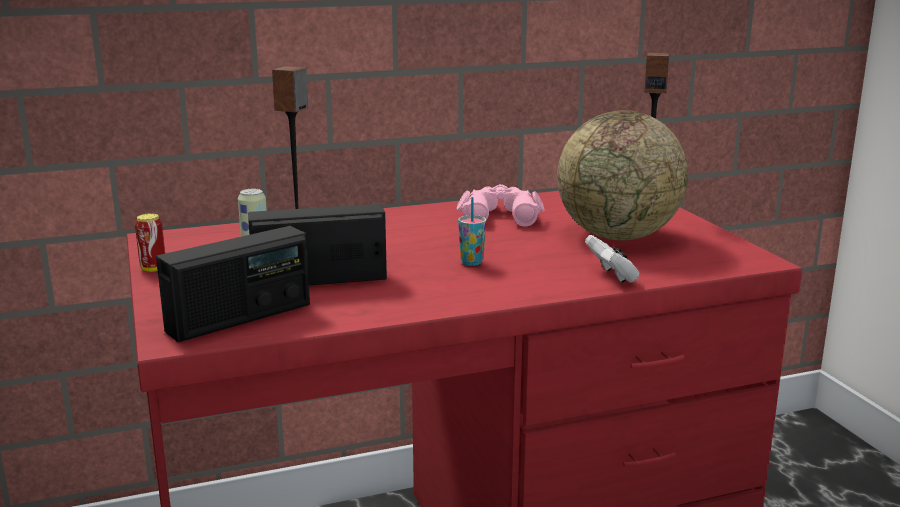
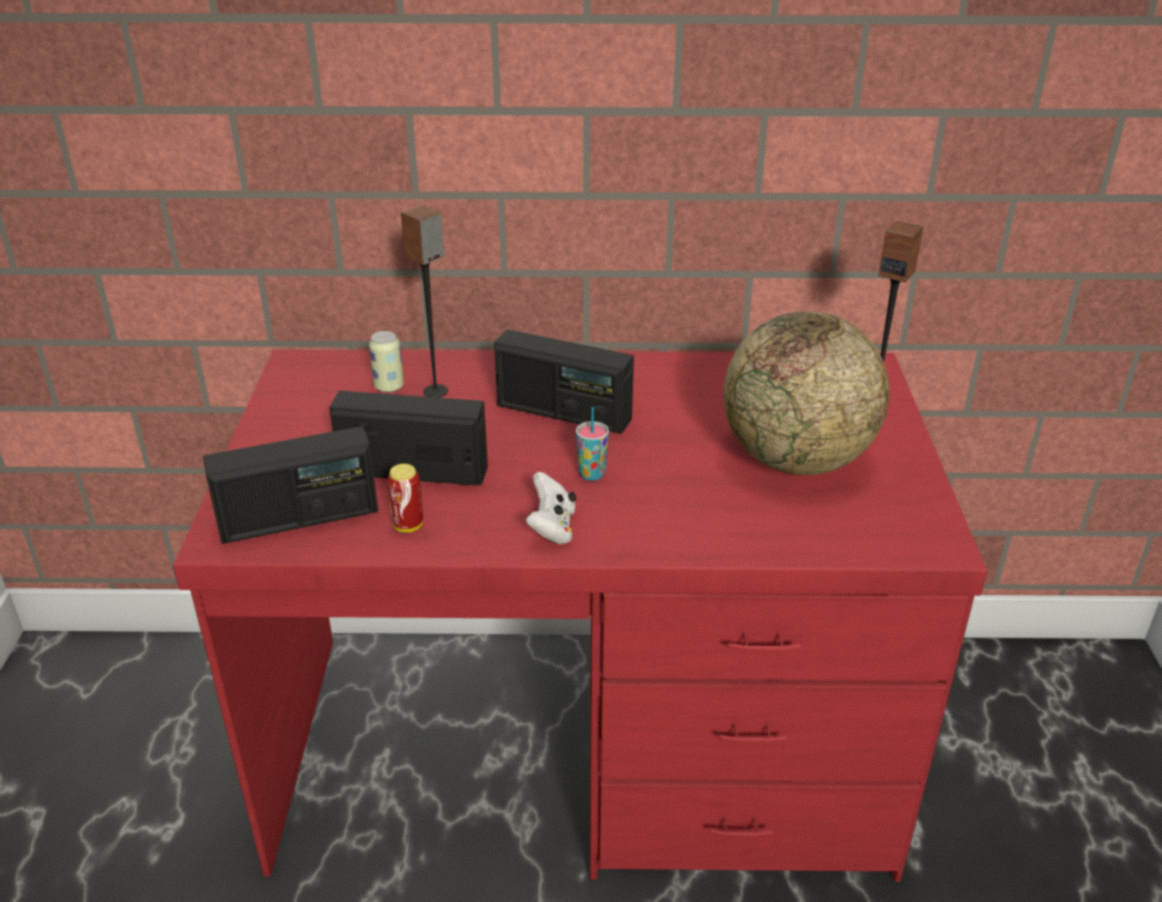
camera: 20 degrees right, 15 degrees up
(153, 269) = (264, 417): can -> can (408, 525)
(417, 236) = (563, 413): none -> radio
(500, 215) = (683, 390): pink binoculars -> none
(612, 277) = (734, 536): white game controller -> white game controller (552, 528)

